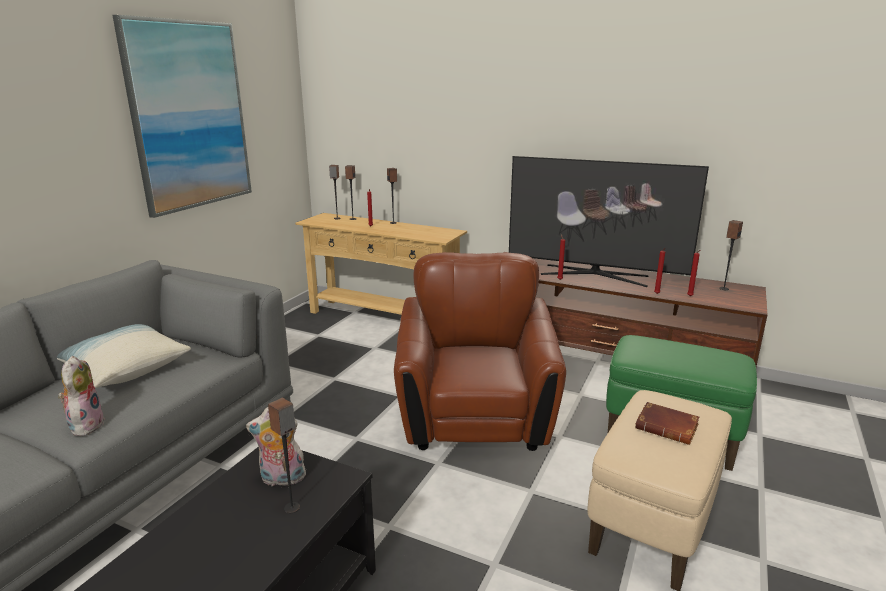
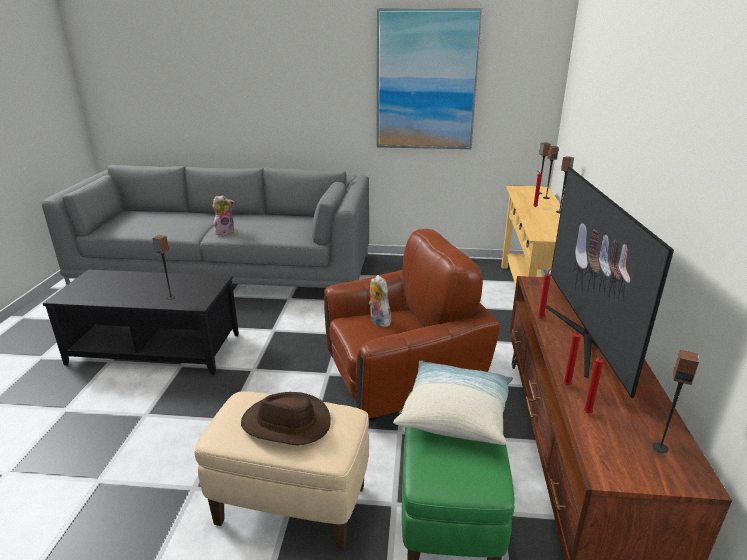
camera: 70 degrees right, 5 degrees up
(125, 369) = (279, 221): pillow -> pillow (455, 414)
(281, 479) = (194, 288): plush toy -> plush toy (378, 321)
(668, 428) = (286, 424): brown book -> brown hat

